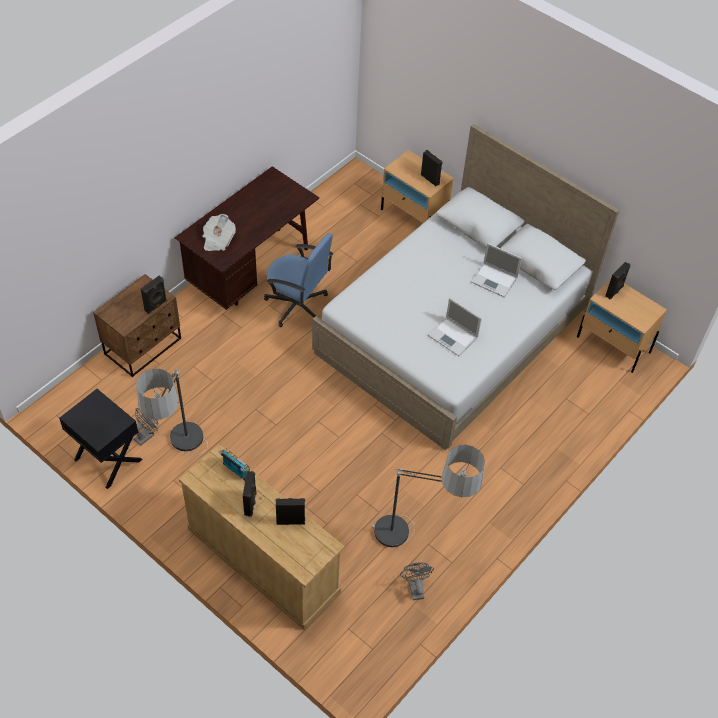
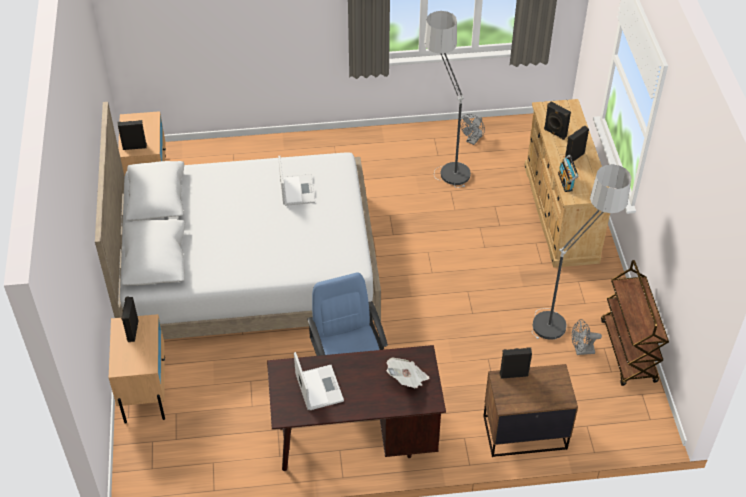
camera: 135 degrees left, 5 degrees down
(107, 460) = (628, 352): black nightstand -> brown cart
(495, 280) = (209, 207): laptop -> laptop (318, 387)

